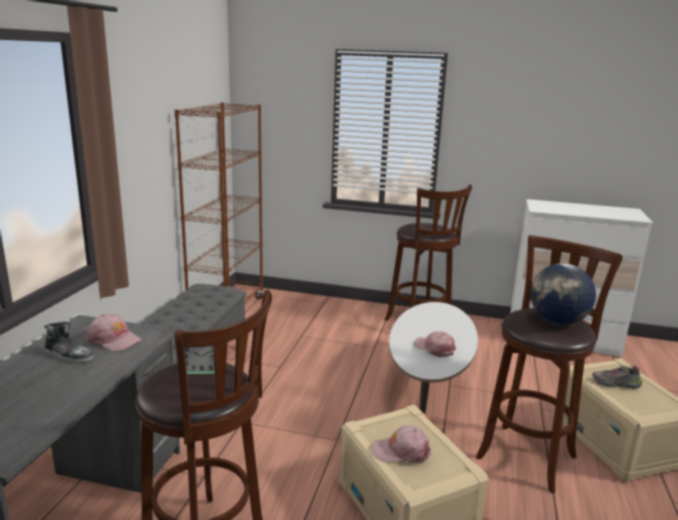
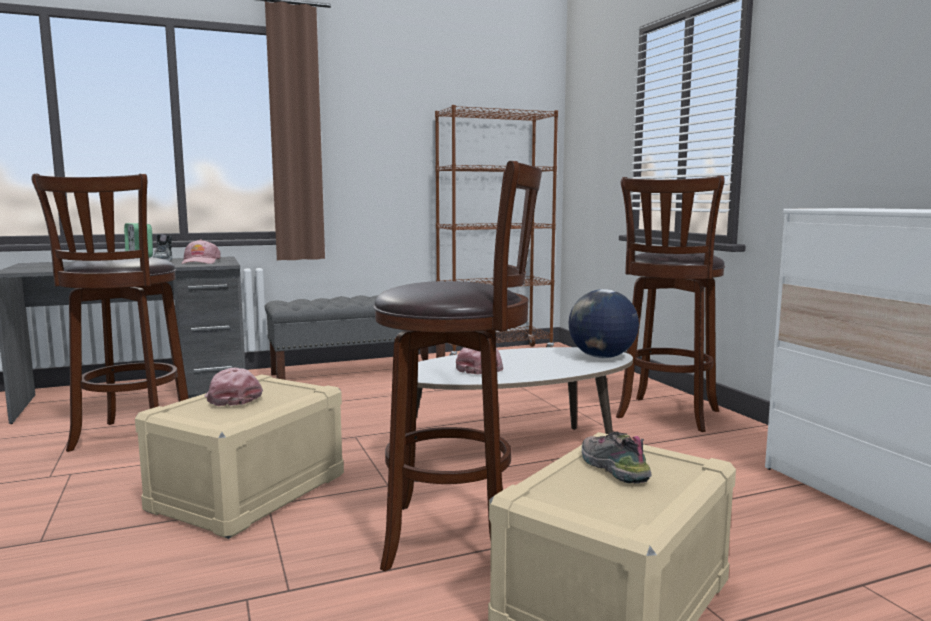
camera: 55 degrees right, 10 degrees down
(556, 322) = (449, 286): globe -> globe (601, 357)

